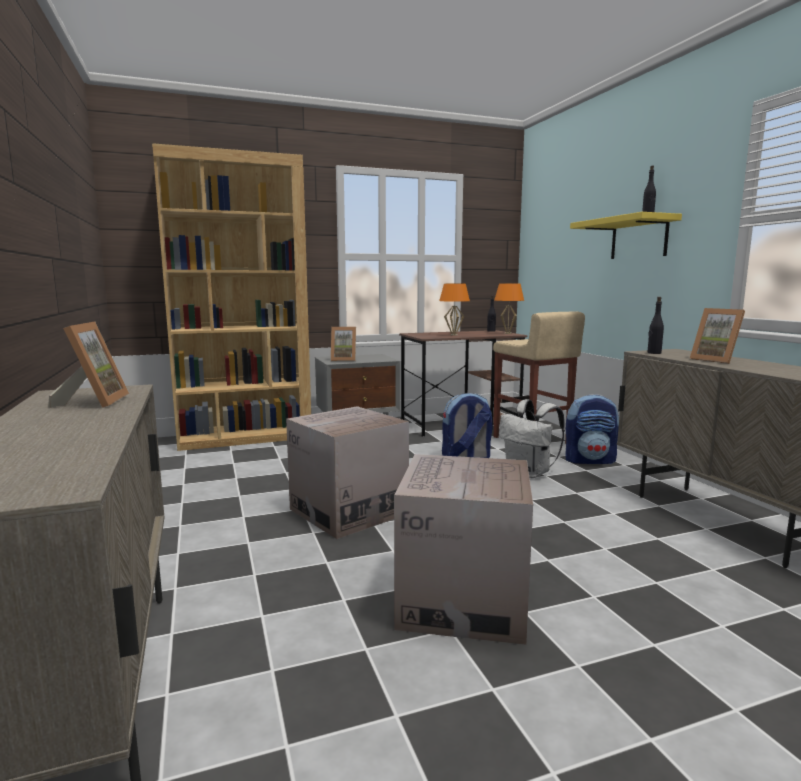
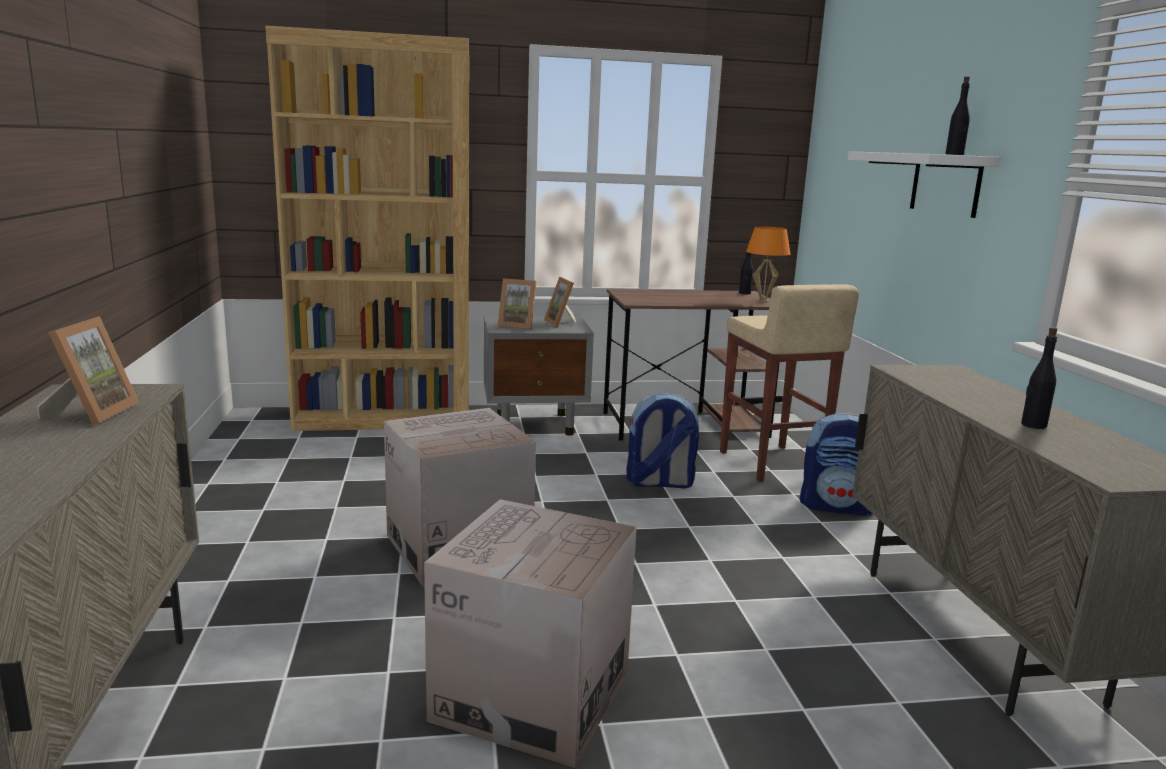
camera: 10 degrees right, 5 degrees up
(454, 335) = (679, 299): orange table lamp -> none
(529, 473) = (735, 518): white backpack -> none
(639, 238) = (945, 184): yellow shelf -> white shelf
(654, 353) = (909, 373): black bottle -> black bottle (1033, 425)
(716, 360) = (982, 399): picture frame -> picture frame (562, 324)

